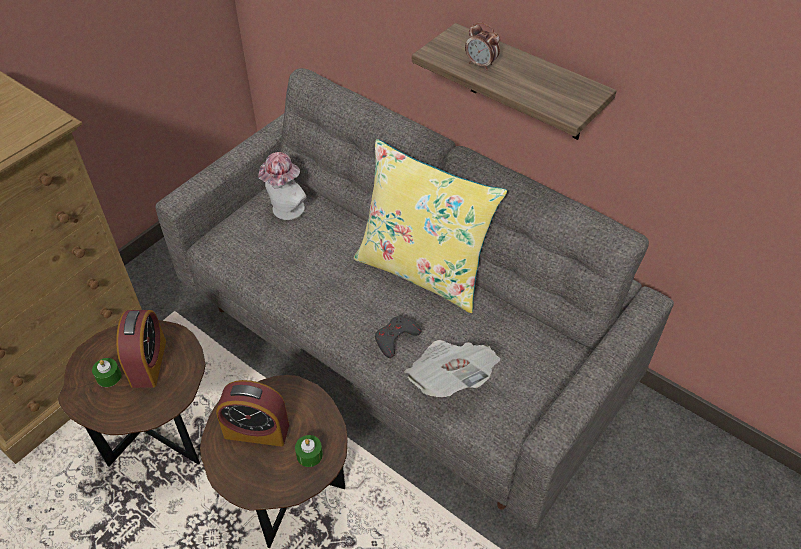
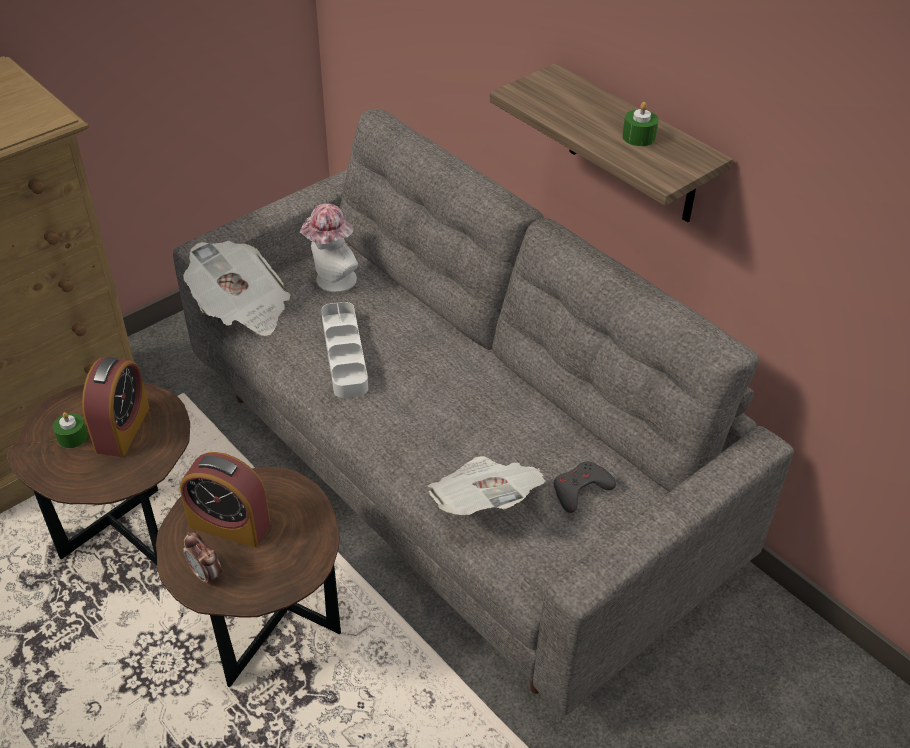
camera: 10 degrees right, 5 degrees down
(219, 244) = (241, 308): none -> newspaper
(309, 455) = (286, 562): green candle -> green candle (638, 137)
(310, 270) = (344, 354): none -> grey tray
(395, 338) = (429, 447): grey game controller -> grey game controller (580, 490)
(423, 270) = (485, 373): yellow pillow -> none
(481, 65) = (571, 112): alarm clock -> alarm clock (206, 575)

